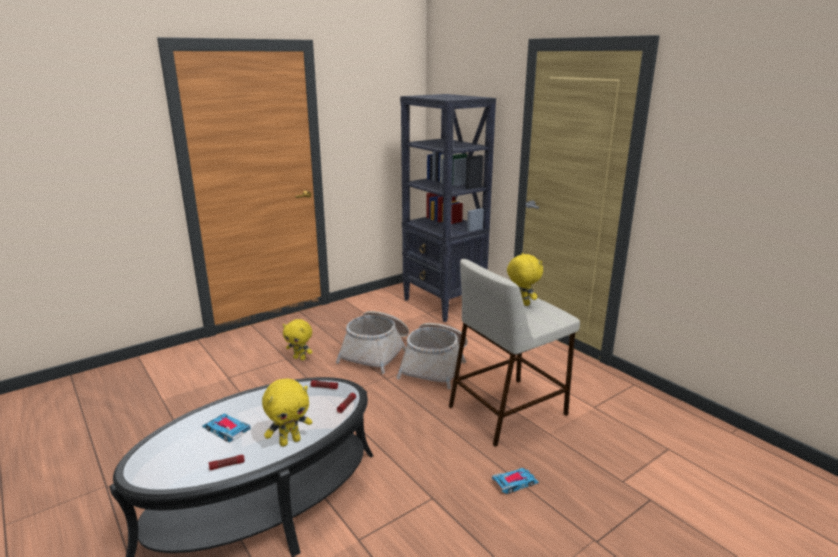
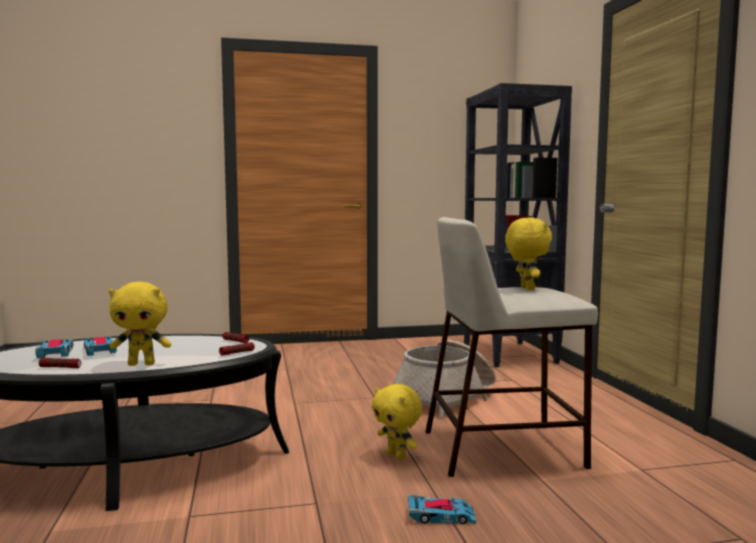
camera: 25 degrees right, 15 degrees down
(191, 444) = (55, 353): none -> toy car
(300, 358) = (300, 371): yellow plush toy -> yellow plush toy (397, 456)
(376, 352) = (387, 378): basket -> none

